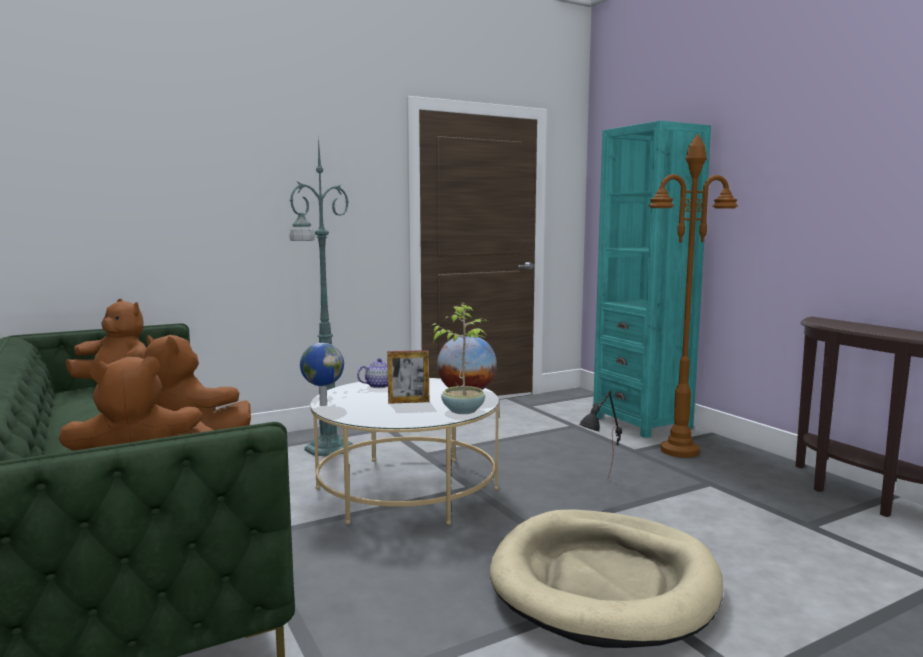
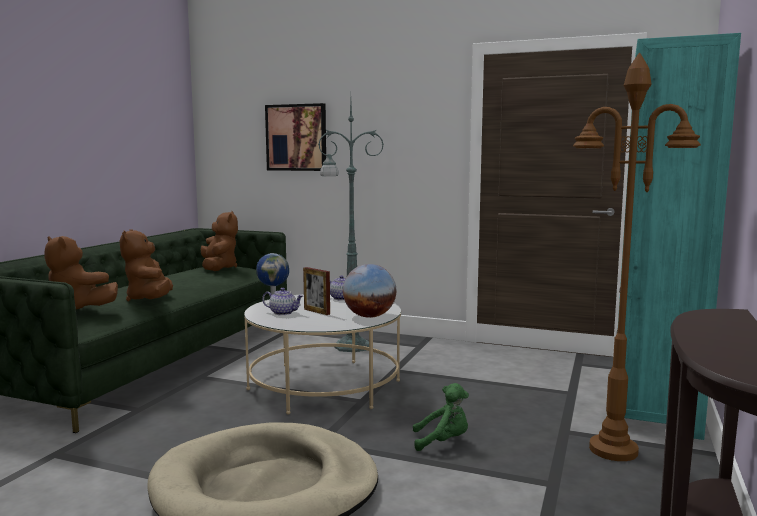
camera: 50 degrees right, 0 degrees up
(185, 190) = (296, 137): none -> picture
(384, 411) = (283, 313): none -> teapot
(463, 410) = (323, 325): potted plant -> none
(601, 488) = (443, 442): black table lamp -> green plush toy

